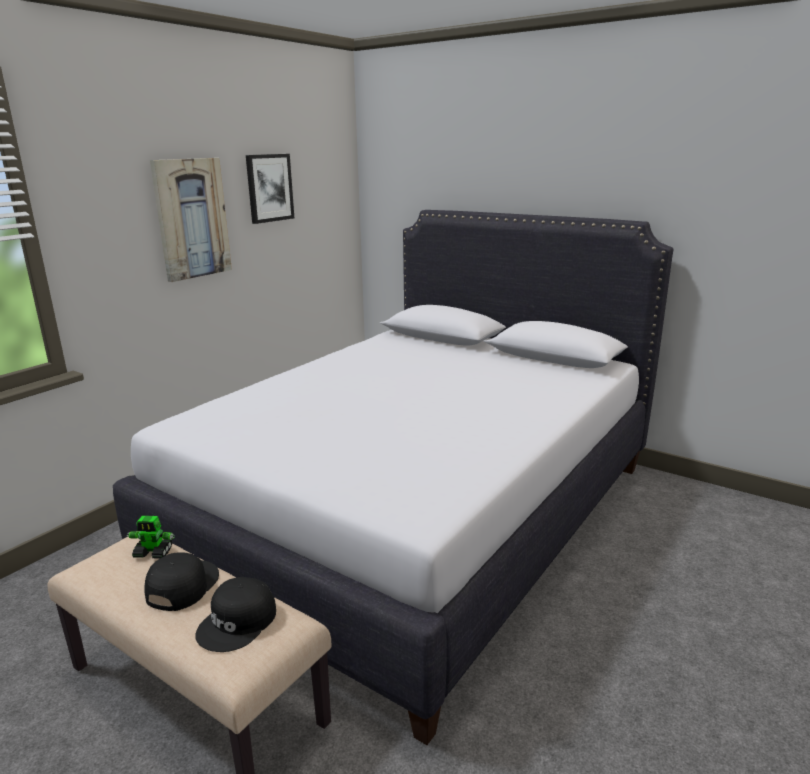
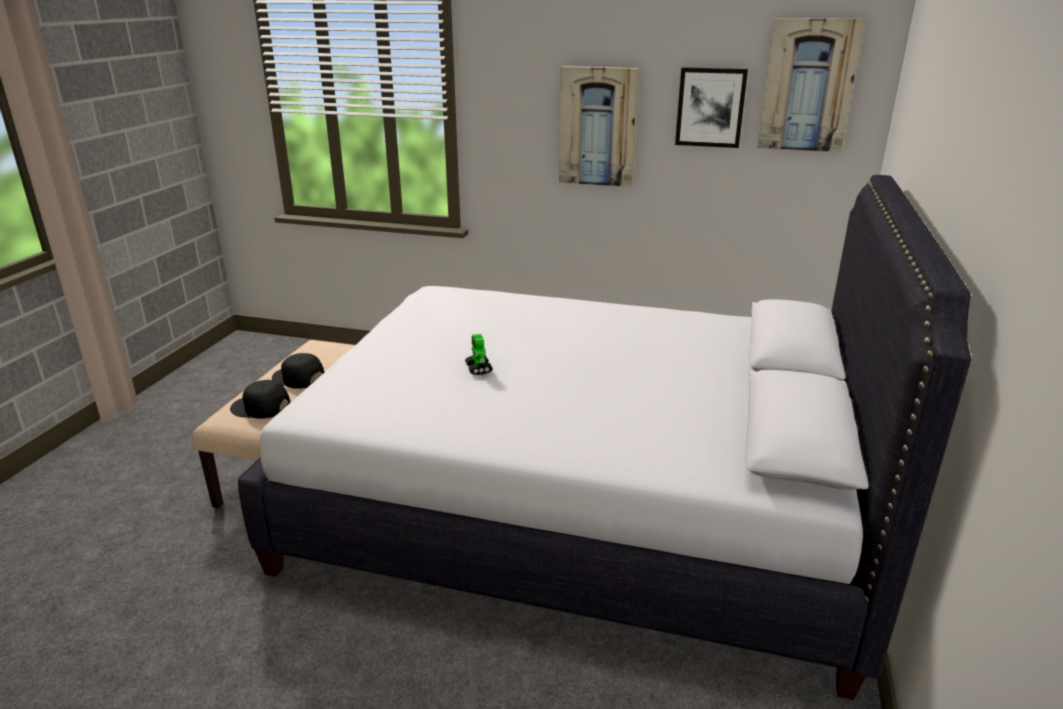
camera: 70 degrees right, 5 degrees up
(154, 553) = (334, 358): toy robot -> toy robot (478, 369)
(181, 586) = (298, 378): black cap -> black cap turned 150 degrees counterclockwise
(319, 164) = (808, 85): none -> picture

